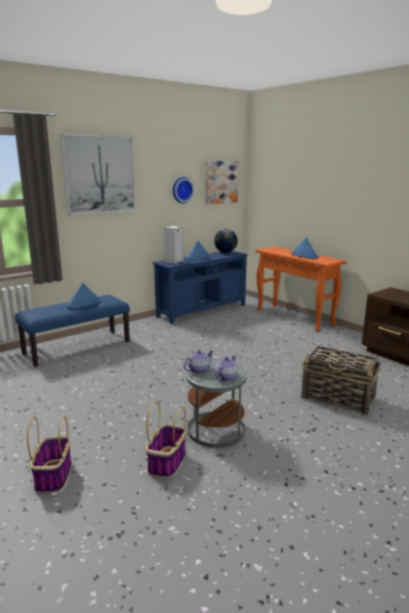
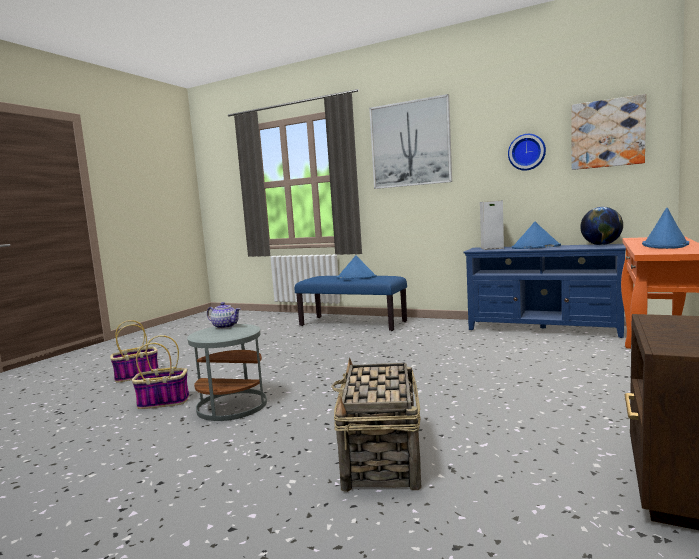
camera: 65 degrees right, 10 degrees down
(225, 378) = (211, 336): teapot -> none

